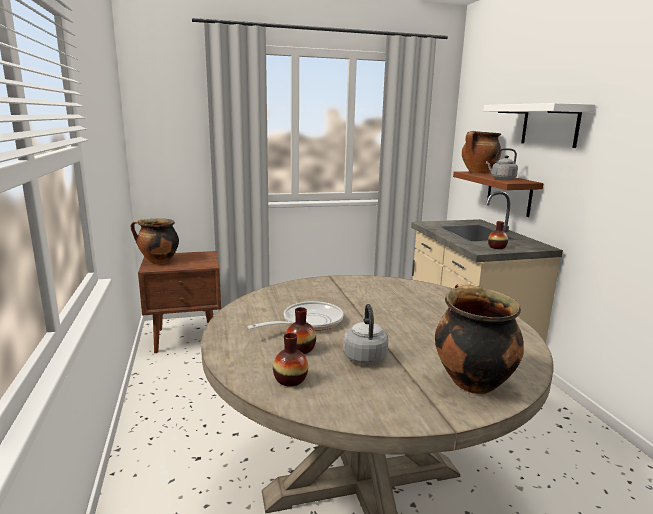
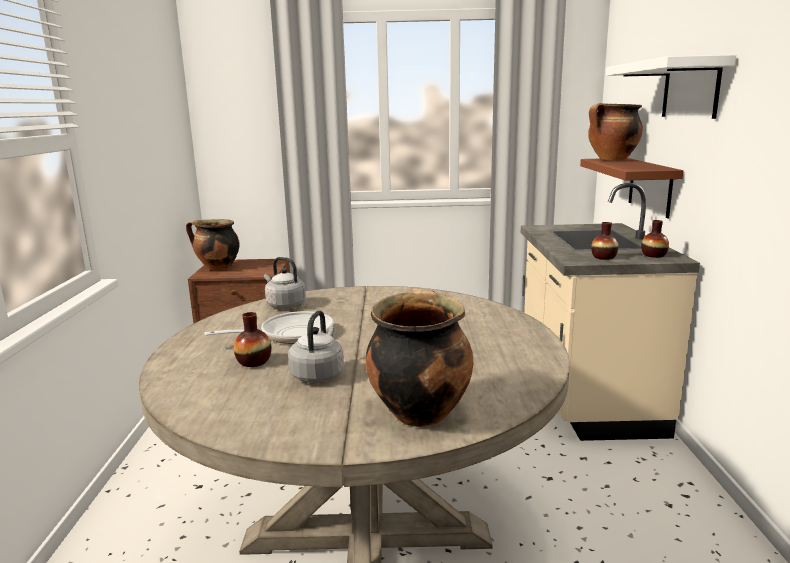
camera: 15 degrees right, 0 degrees up
(290, 380) = (212, 392): vase -> vase (653, 255)
(501, 178) = (630, 166): grey kettle -> grey kettle (284, 305)

